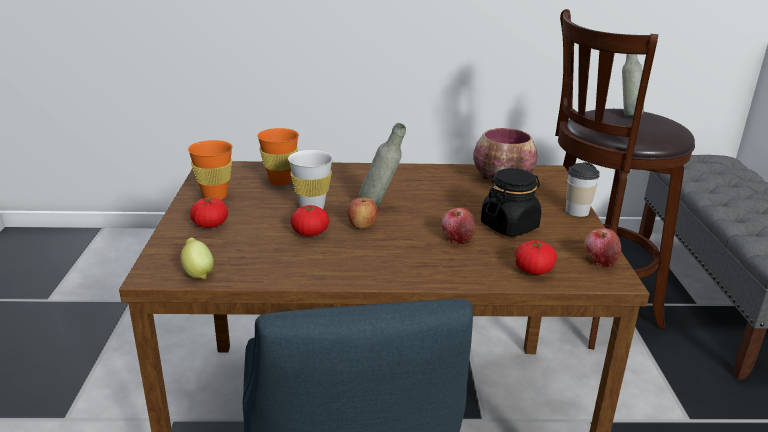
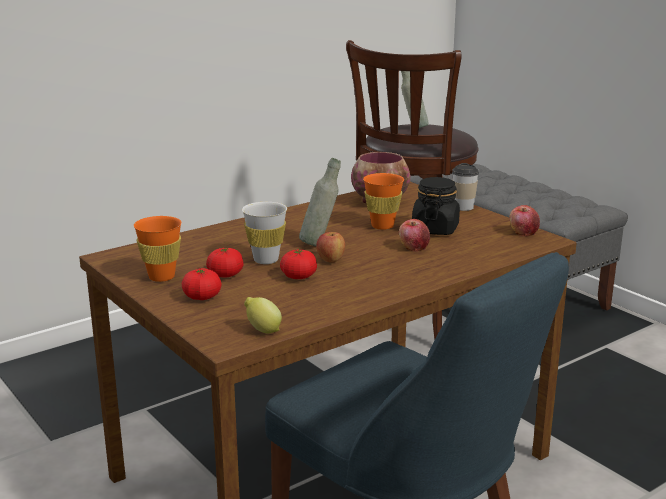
camera: 35 degrees left, 5 degrees down
(280, 181) = (199, 249): orange cup -> orange cup (382, 226)
(533, 270) = (493, 250): tomato -> tomato (225, 275)

